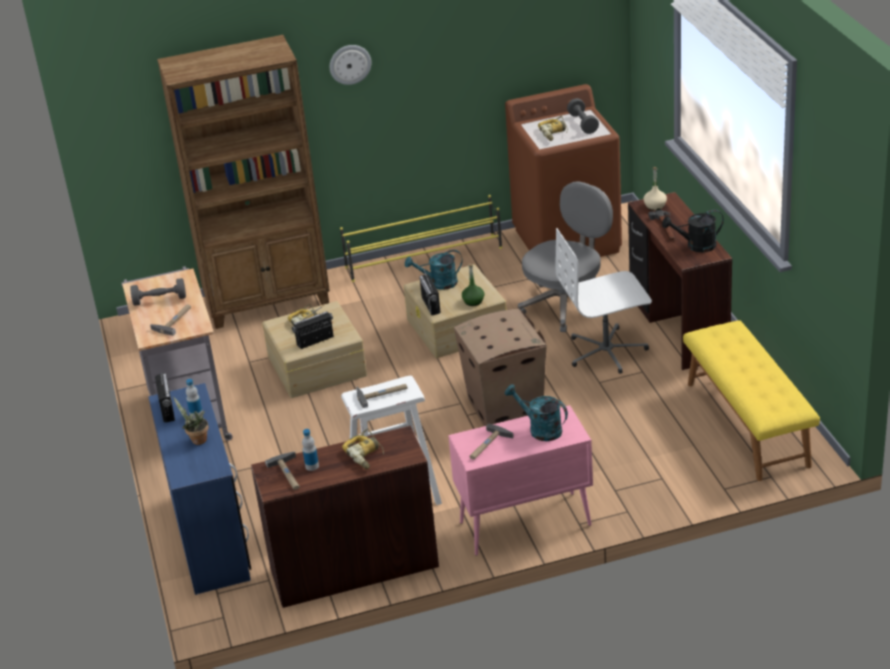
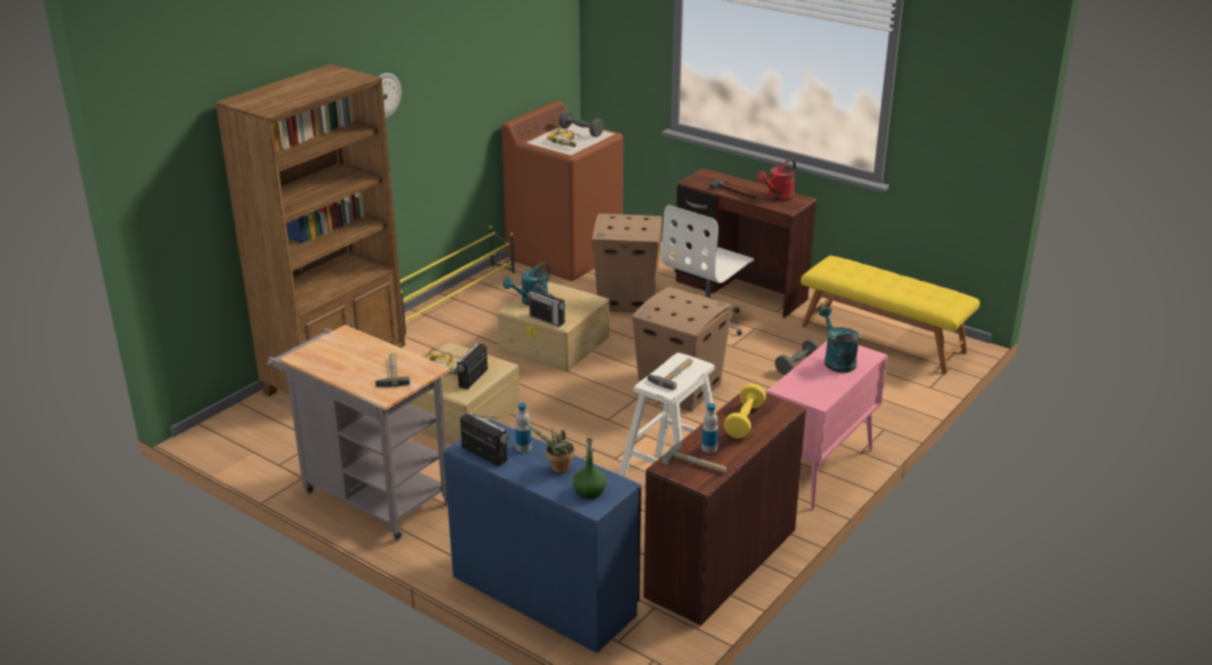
camera: 40 degrees left, 5 degrees down
(160, 300) = (348, 360): grey dumbbell -> grey dumbbell (797, 365)
(366, 454) = (744, 421): power drill -> yellow dumbbell
(473, 301) = (582, 306): green bottle -> green bottle (589, 491)
(488, 445) = (813, 386): hammer -> none
(540, 429) = (836, 360): turquoise watering can -> turquoise watering can turned 75 degrees clockwise
(567, 304) = (628, 299): grey office chair -> cardboard box
(655, 206) = (703, 180): beige bottle -> none
(696, 246) = (777, 198): black watering can -> red watering can

